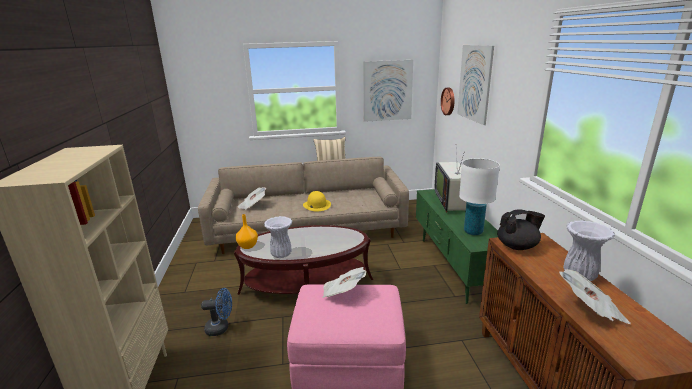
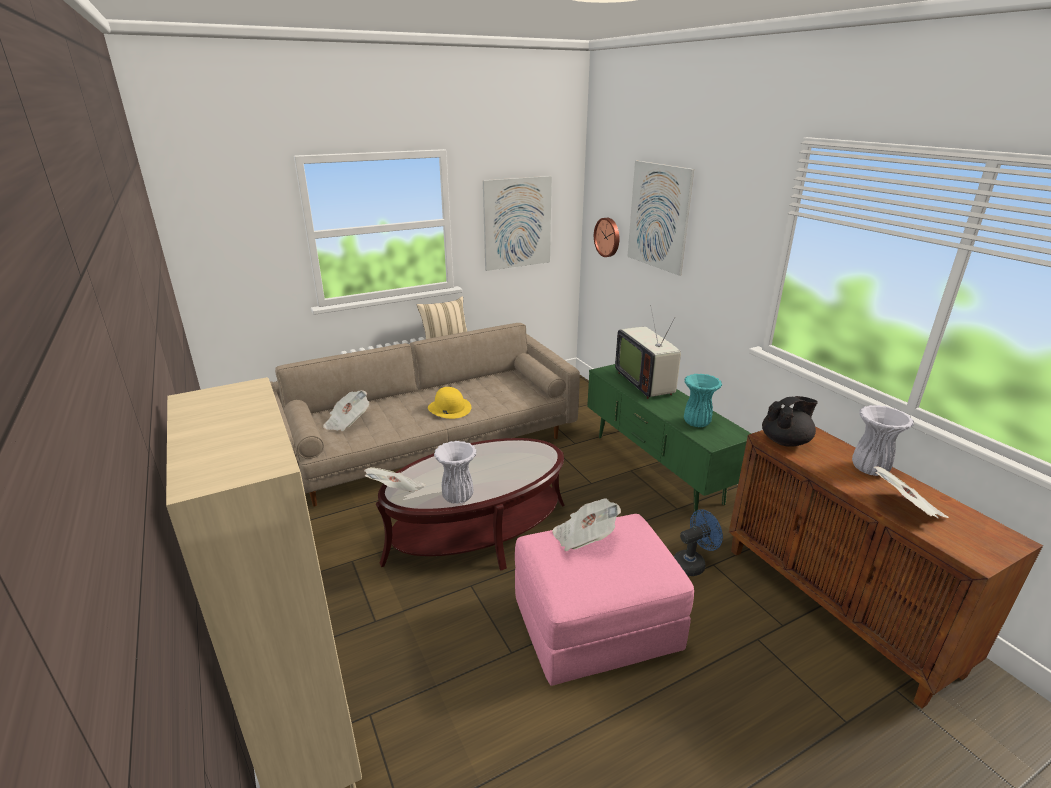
camera: 20 degrees left, 5 degrees up
(221, 328) = (388, 623): blue fan -> blue fan (693, 563)
(248, 246) = (397, 492): orange vase -> newspaper
(473, 232) = (697, 423): white table lamp -> turquoise vase

